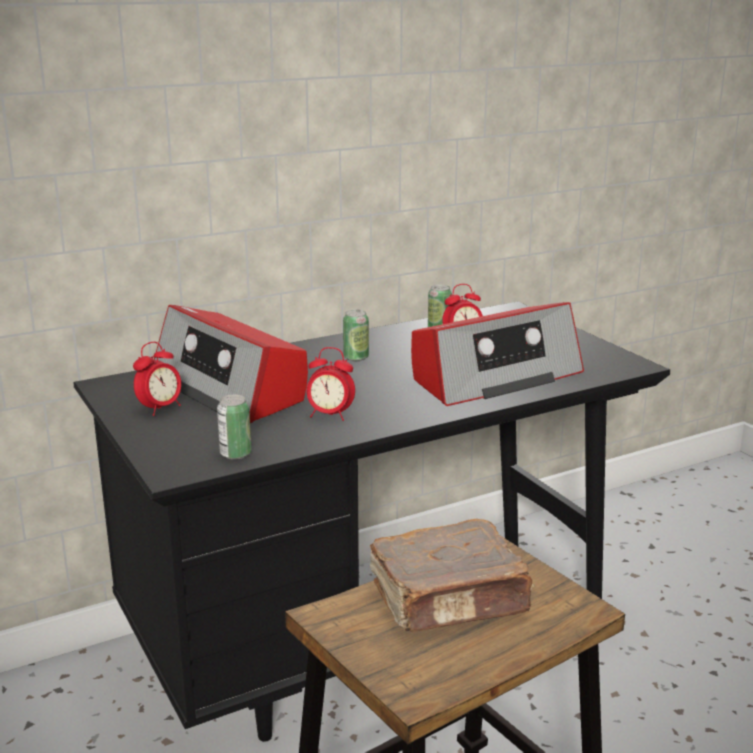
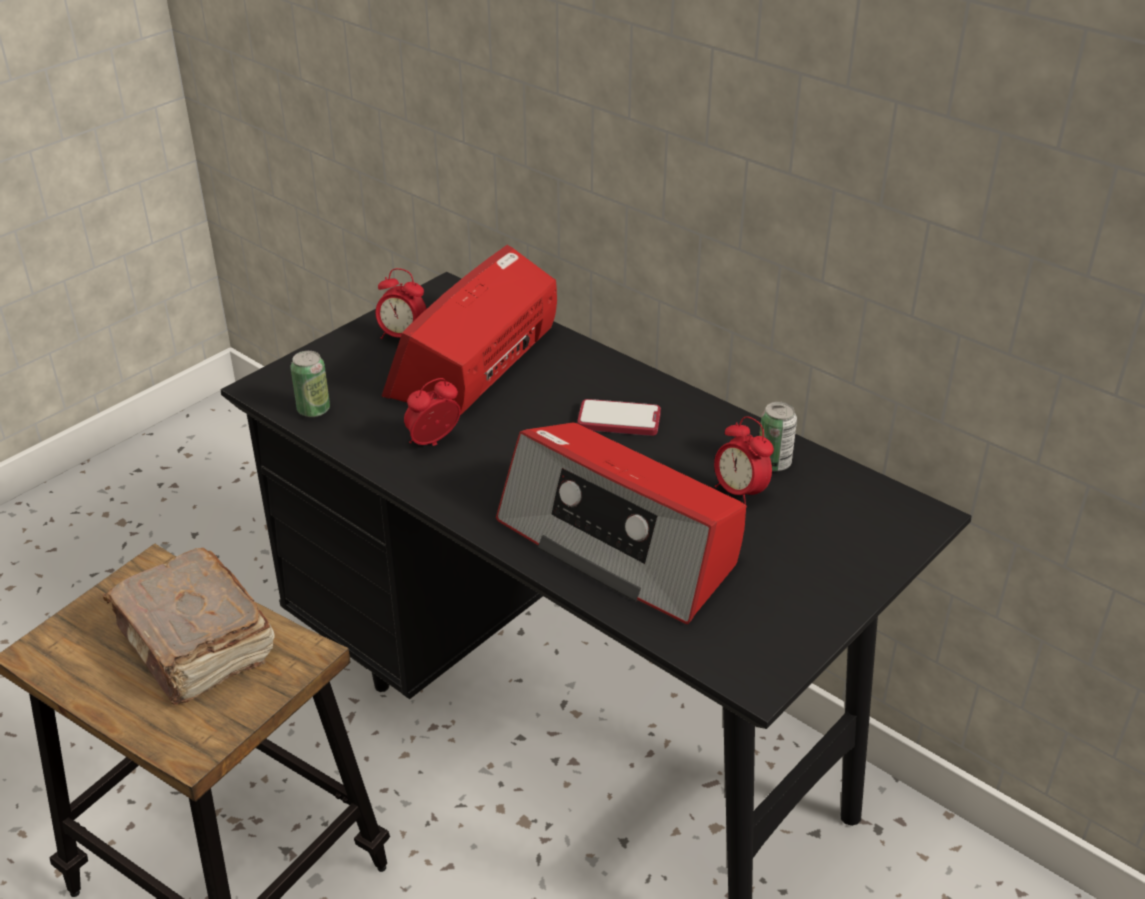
camera: 70 degrees right, 15 degrees up
(330, 415) = (433, 443): alarm clock -> alarm clock turned 60 degrees clockwise
(356, 358) = (619, 420): can -> phone

